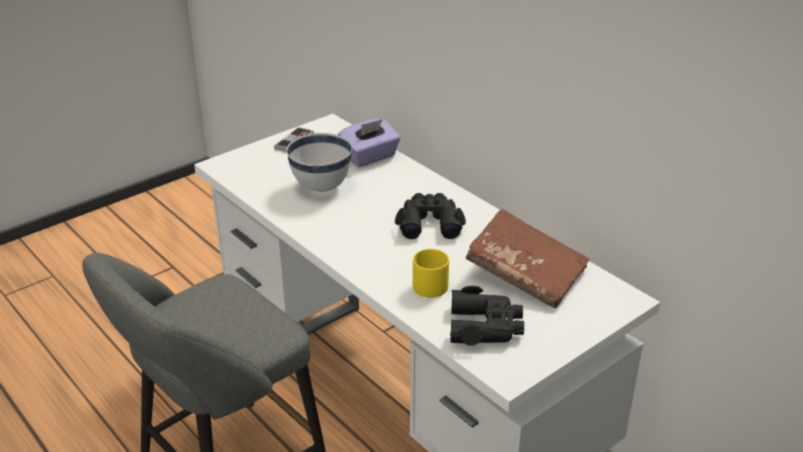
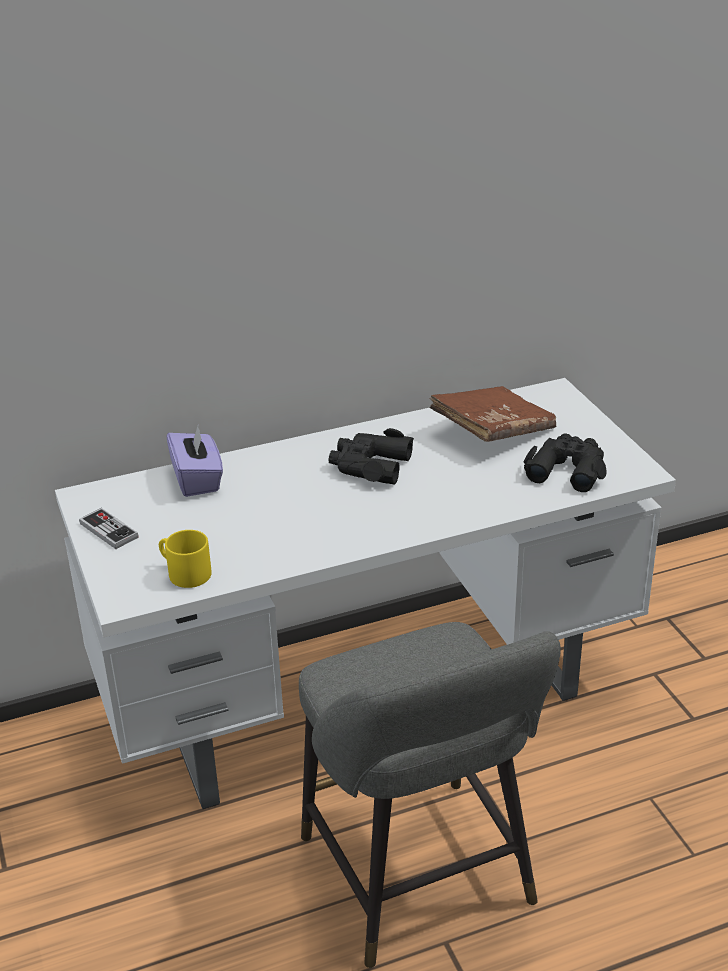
camera: 70 degrees left, 0 degrees up
(321, 187) = (244, 525): white bowl -> none
(431, 283) = (483, 485): yellow mug -> yellow mug (183, 573)

